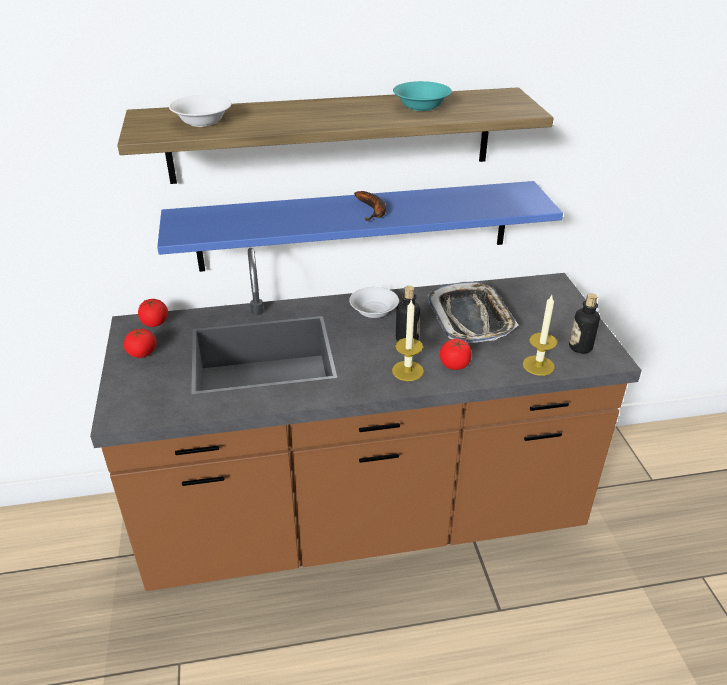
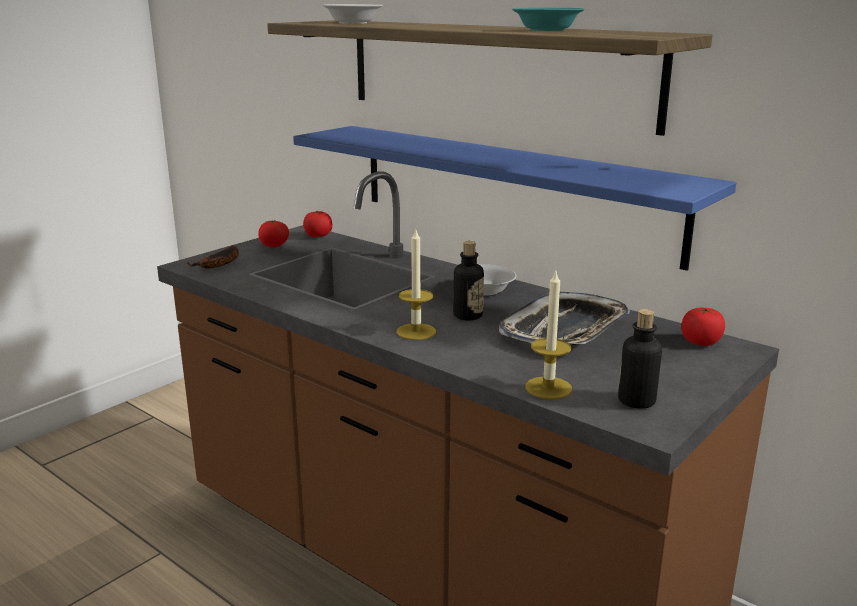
camera: 50 degrees right, 15 degrees down
(373, 210) = (495, 157): banana -> banana (219, 264)
(454, 364) = (466, 348): tomato -> tomato (701, 342)

